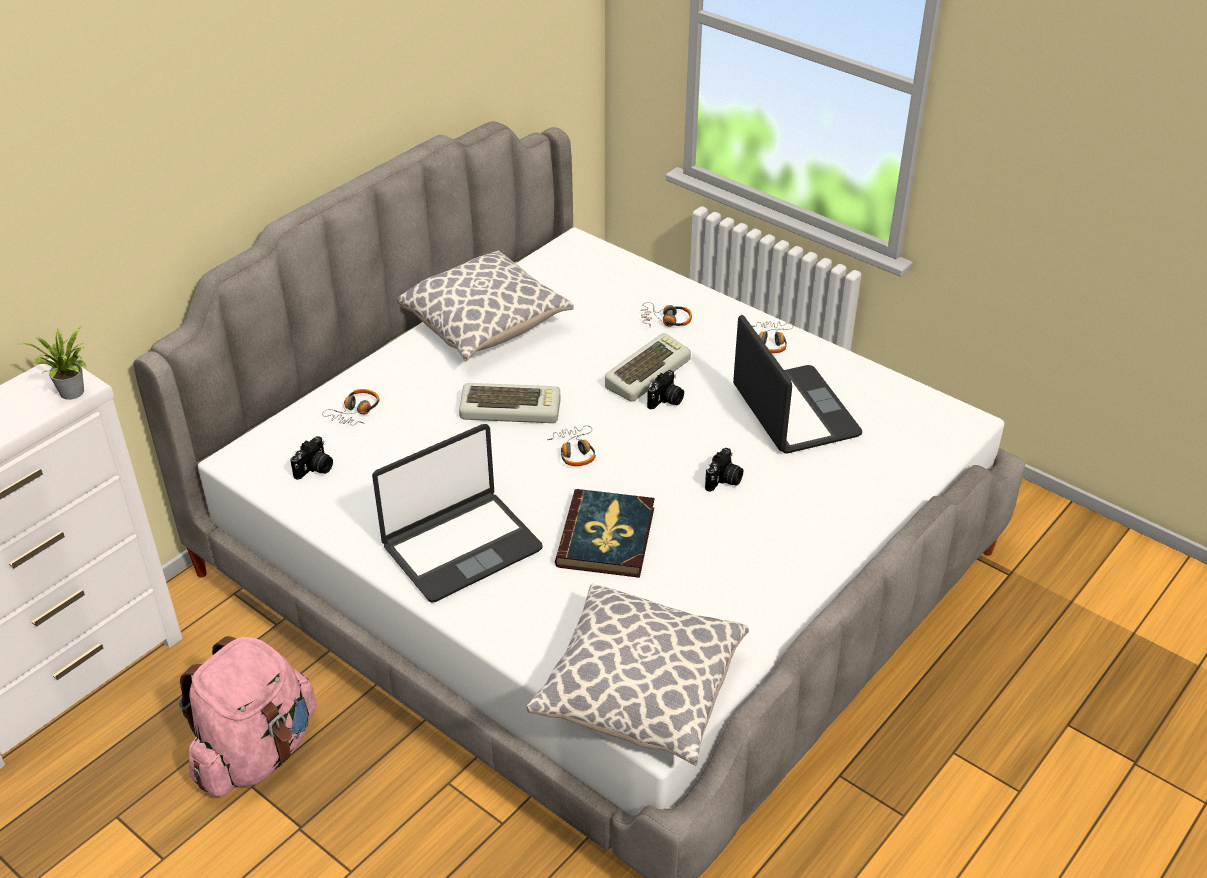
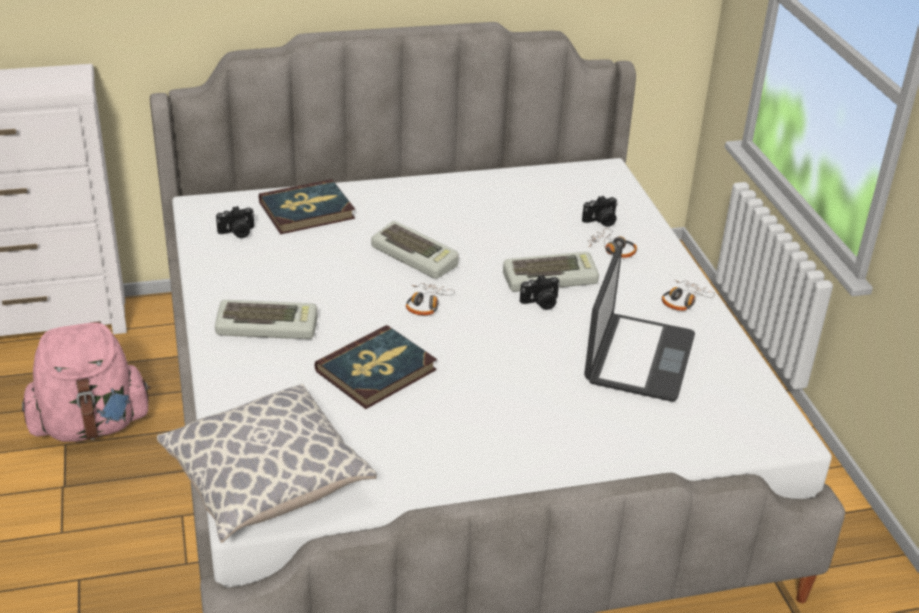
camera: 35 degrees right, 5 degrees down
(72, 394) = (65, 87): potted plant -> none
(355, 412) = (307, 210): headphones -> book
(461, 547) = (268, 325): laptop -> keyboard
(484, 326) = (465, 195): pillow -> none
(724, 481) = (515, 378): camera -> camera (601, 221)

